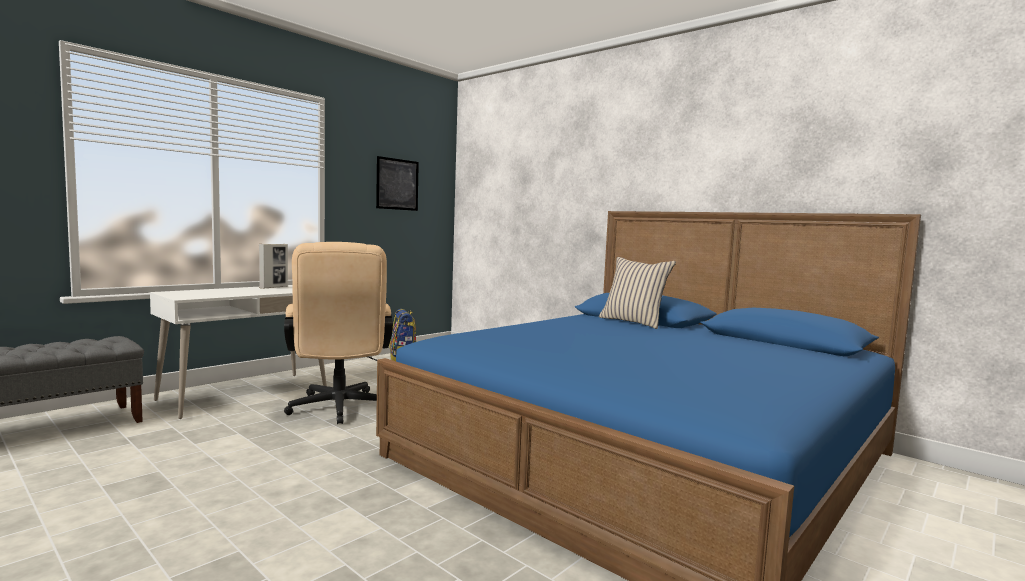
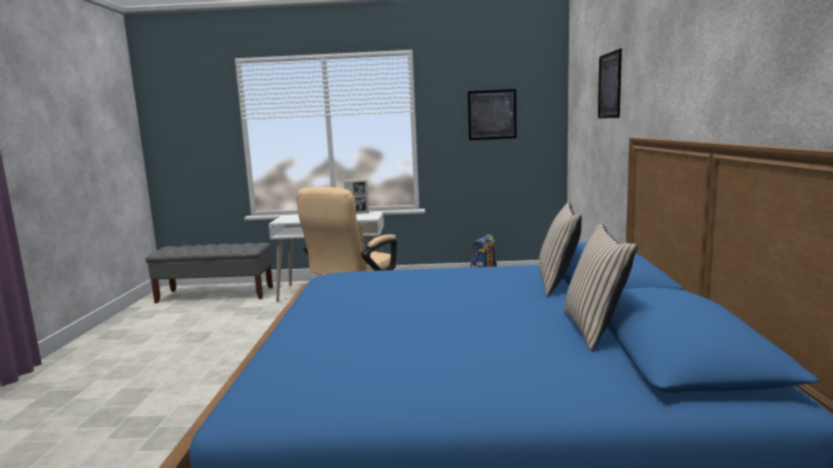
camera: 50 degrees right, 5 degrees up
(553, 169) = (609, 85): none -> picture
(738, 339) = (595, 329): none -> beige pillow

